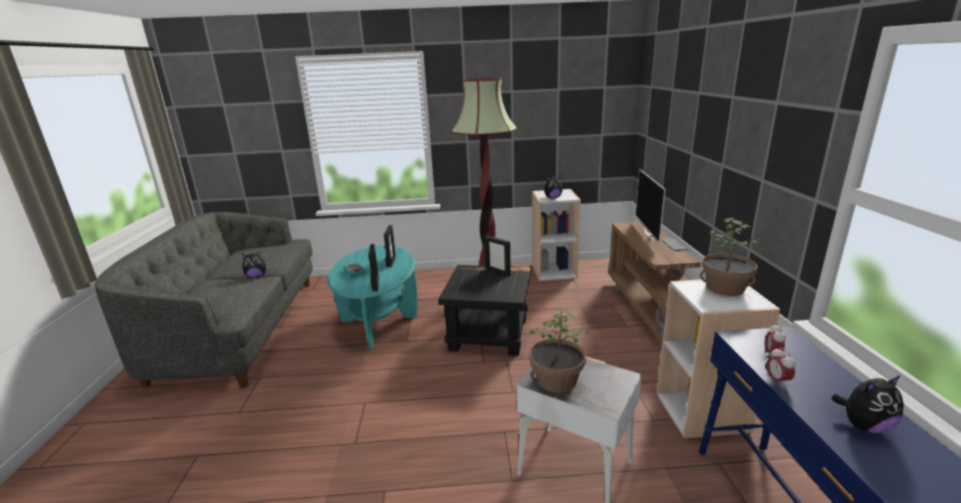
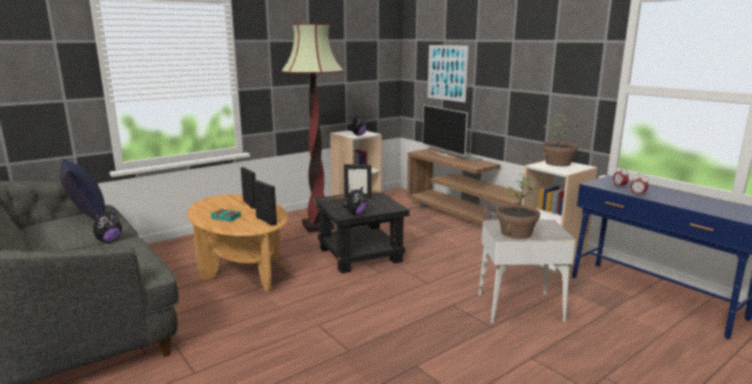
camera: 35 degrees left, 5 degrees down
(271, 251) = (87, 218): none -> blue pillow
(379, 319) = (241, 269): turquoise coffee table -> brown coffee table
(670, 132) = (447, 72): none -> picture
(864, 425) = (690, 201): plush toy -> plush toy (356, 214)

